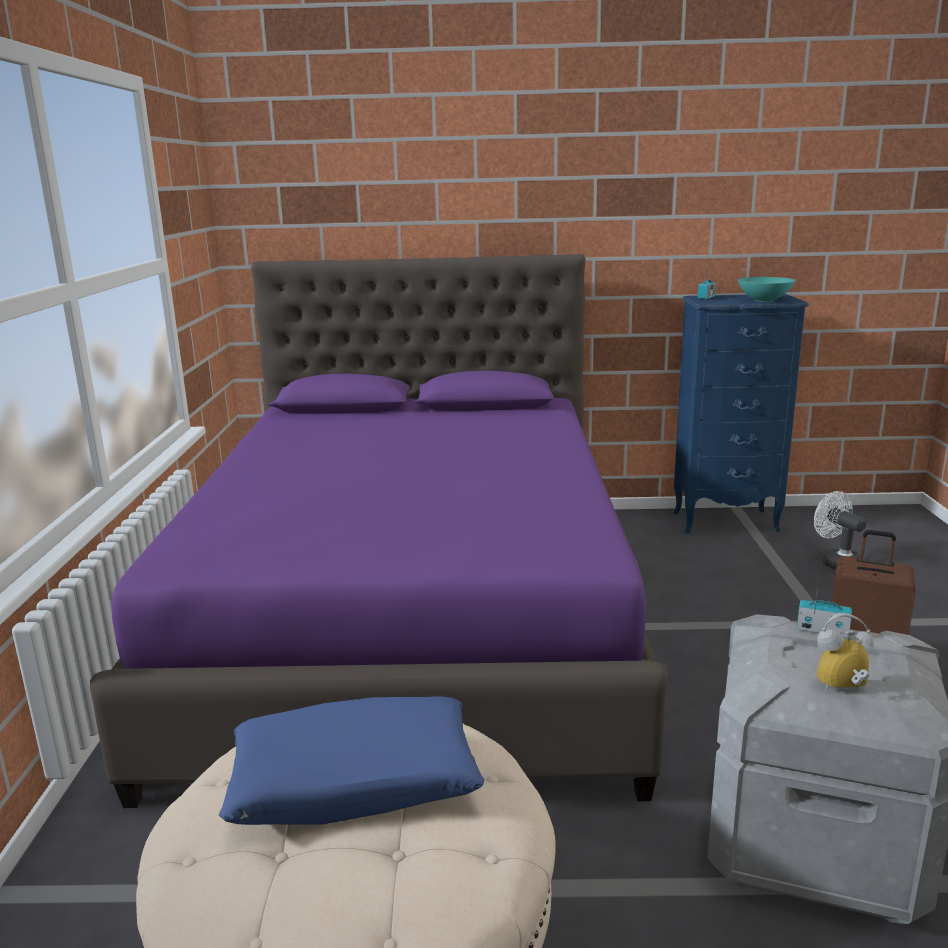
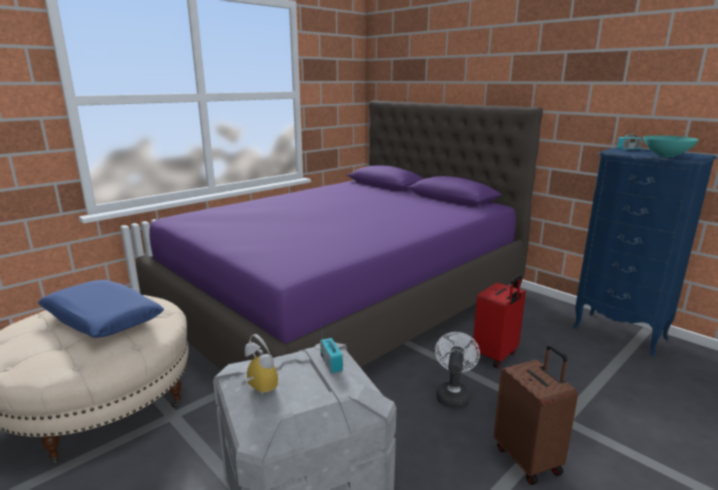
camera: 45 degrees right, 0 degrees up
(680, 595) = (495, 356): none -> red suitcase
(837, 562) = (662, 394): white fan -> white fan (453, 394)

